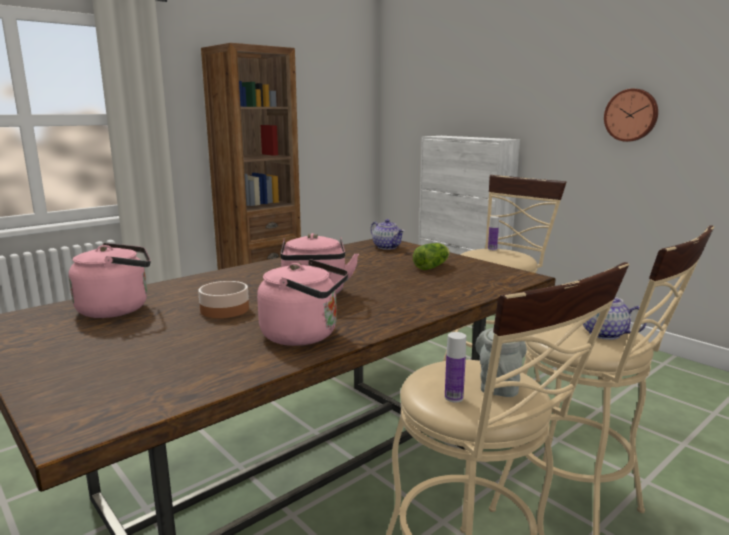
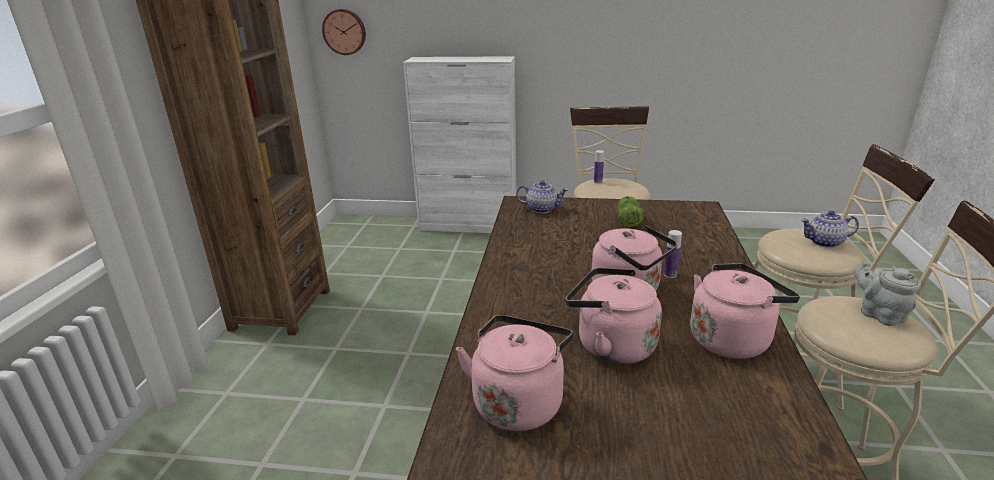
camera: 40 degrees left, 10 degrees up
(225, 309) = (610, 345): bowl -> pink kettle
(453, 397) = (887, 339): bottle -> bottle (670, 274)
(631, 115) = (627, 28): wall clock -> wall clock (344, 32)

